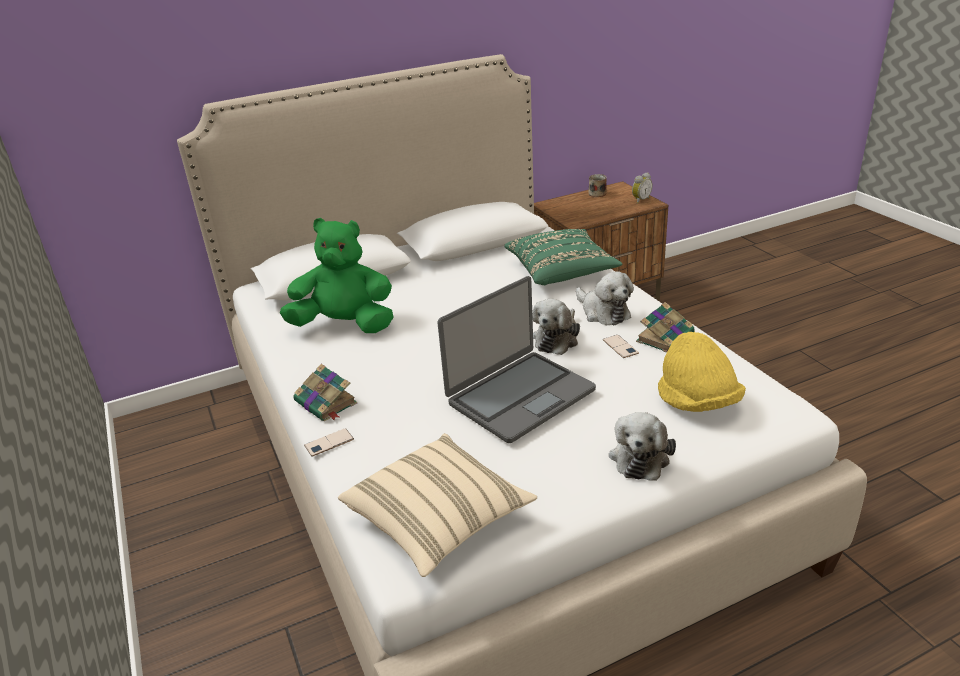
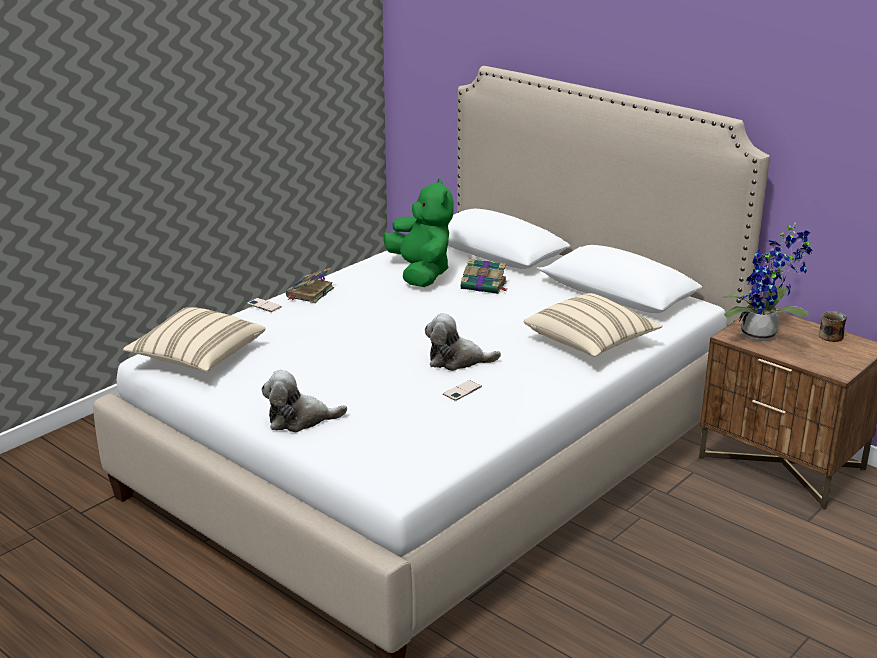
camera: 65 degrees right, 5 degrees down
(519, 396) = (352, 357): laptop -> none
(561, 271) = (590, 343): green pillow -> beige pillow
(582, 213) = (763, 336): none -> potted plant
(603, 312) = (521, 374): plush toy -> none
(640, 200) = (840, 364): alarm clock -> none
(665, 337) = (494, 410): book -> book (484, 286)
(697, 402) = (389, 436): yellow hat -> none

